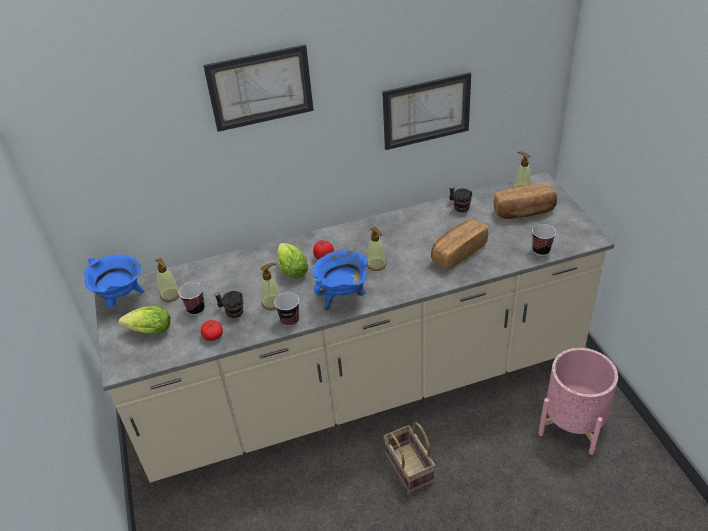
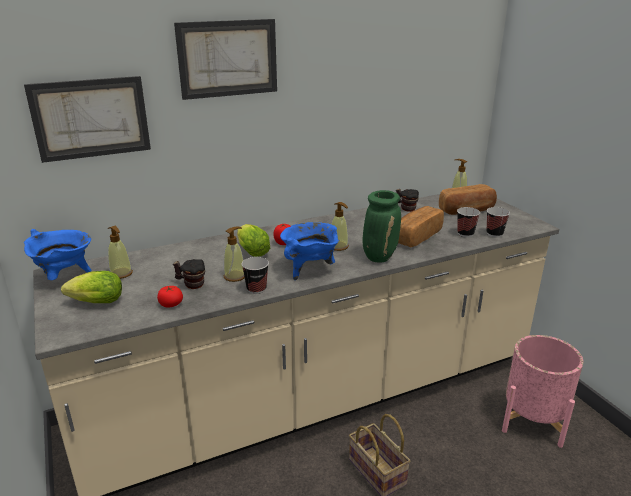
camera: 10 degrees left, 15 degrees down
(196, 309) = (150, 283): cup -> cup (465, 234)
(413, 281) = (379, 256): none -> green vase
(426, 110) = (377, 110): picture -> picture (91, 118)

